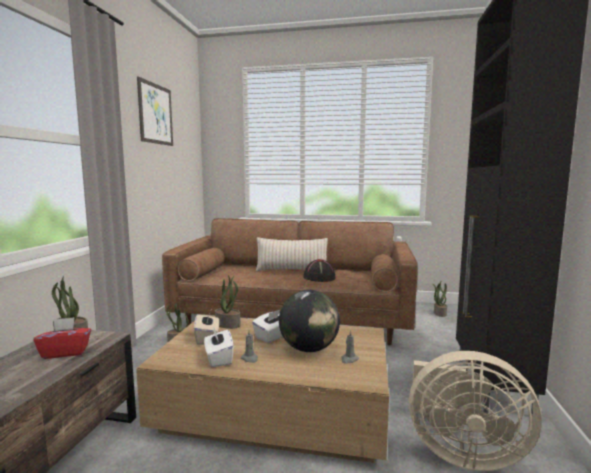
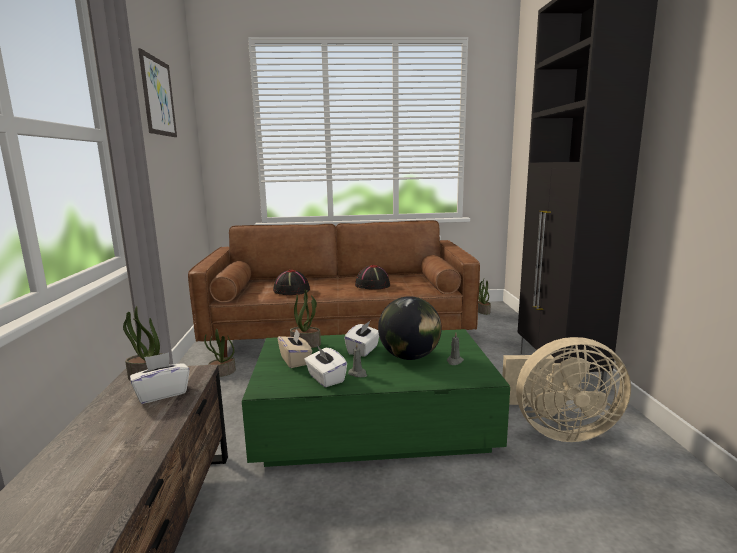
camera: 15 degrees left, 5 degrees up
(65, 352) = (162, 393): red tissue box -> white tissue box
(247, 276) = (291, 290): none -> black hat
(275, 409) = (374, 423): brown coffee table -> green coffee table
(292, 270) = (335, 280): beige pillow -> none

